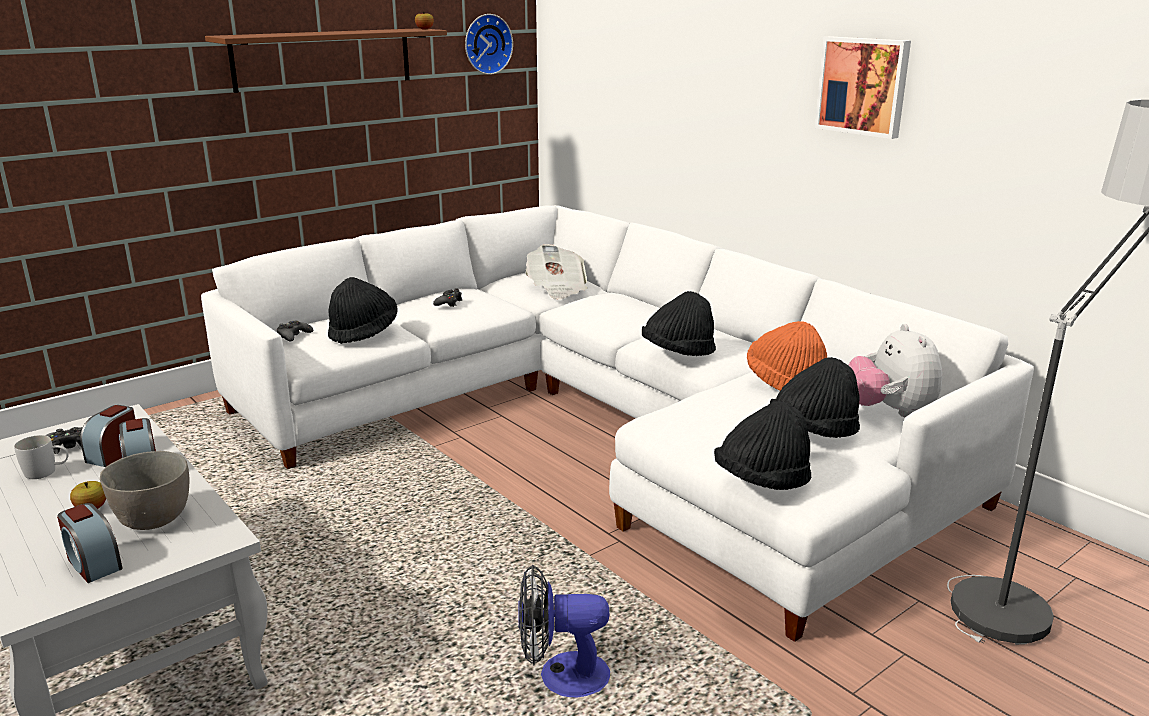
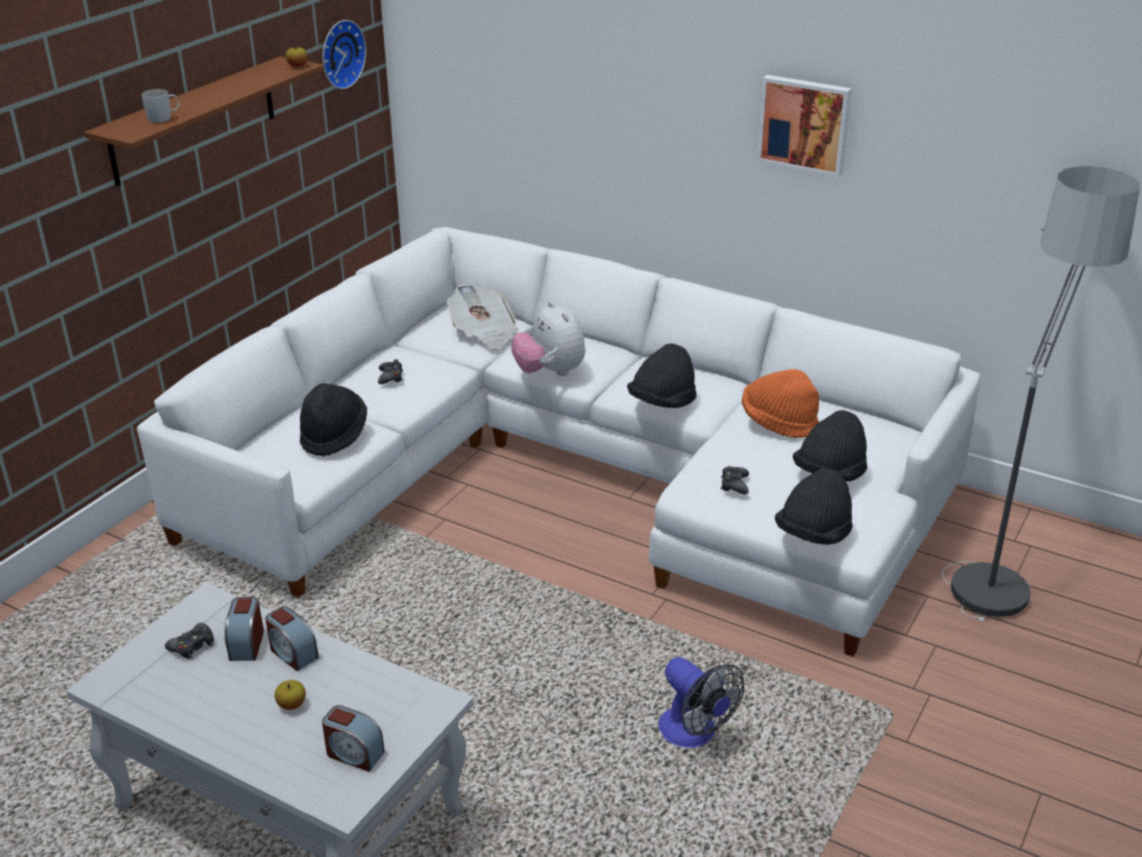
camera: 20 degrees left, 10 degrees up
(47, 472) = (204, 679): white mug -> white mug (164, 118)
(153, 519) = (360, 700): grey bowl -> none
(293, 336) = (263, 455): black game controller -> black game controller (734, 485)
(561, 676) = (694, 735): fan -> fan turned 105 degrees counterclockwise
(890, 411) = (875, 436): plush toy -> plush toy (550, 372)

